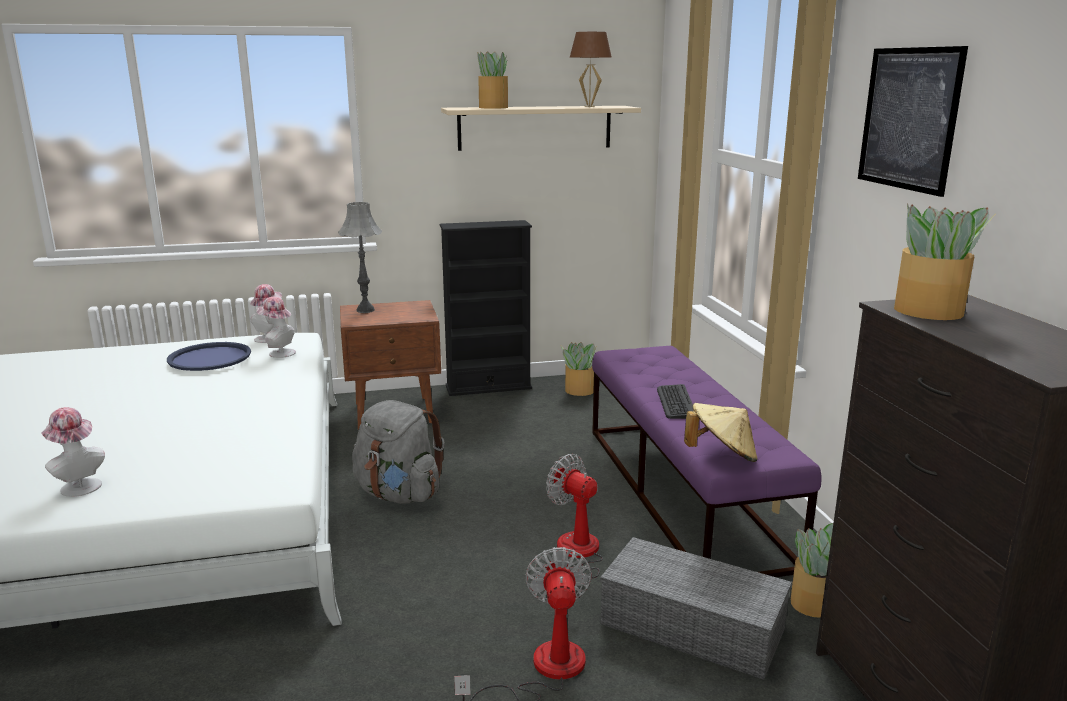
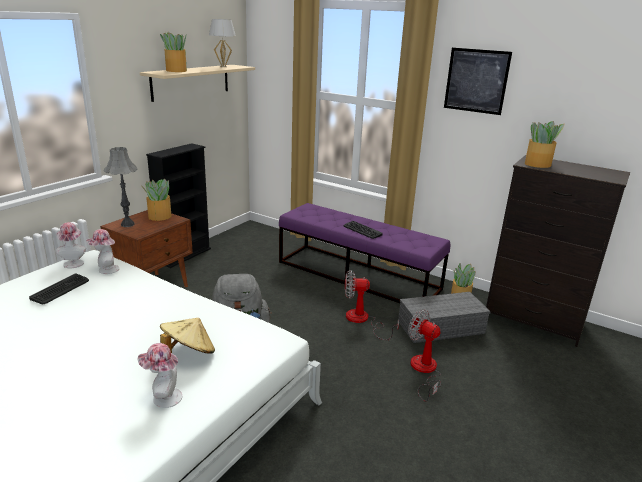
camera: 45 degrees left, 5 degrees up
(209, 358) = (60, 289): blue tray -> keyboard
(578, 390) = (236, 242): potted plant -> potted plant (159, 216)
(589, 106) = (223, 66): brown table lamp -> white table lamp
(722, 455) = (419, 248): beige hat -> beige hat (188, 354)

